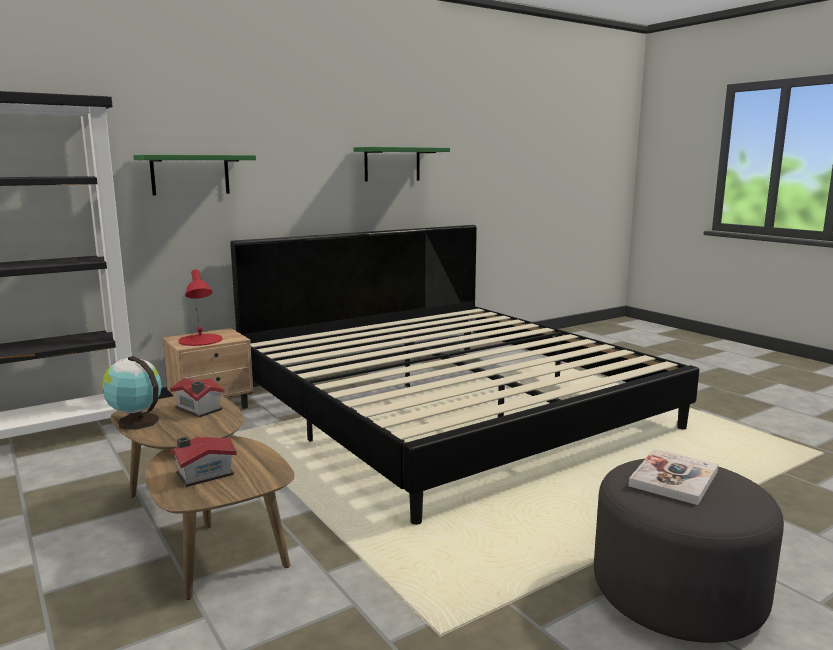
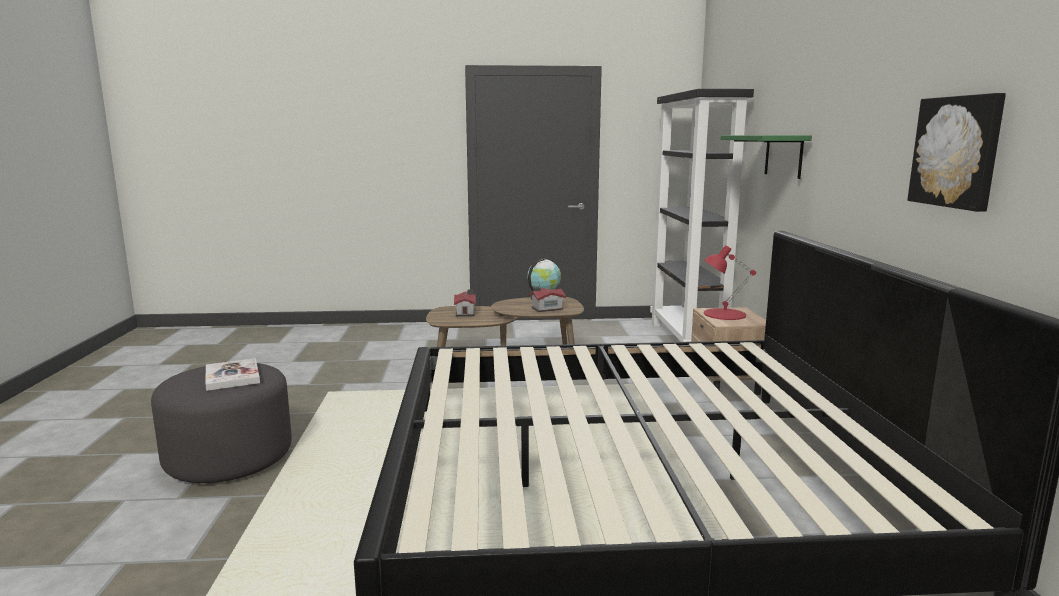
camera: 120 degrees right, 0 degrees up
(392, 164) = (957, 152): green shelf -> picture

